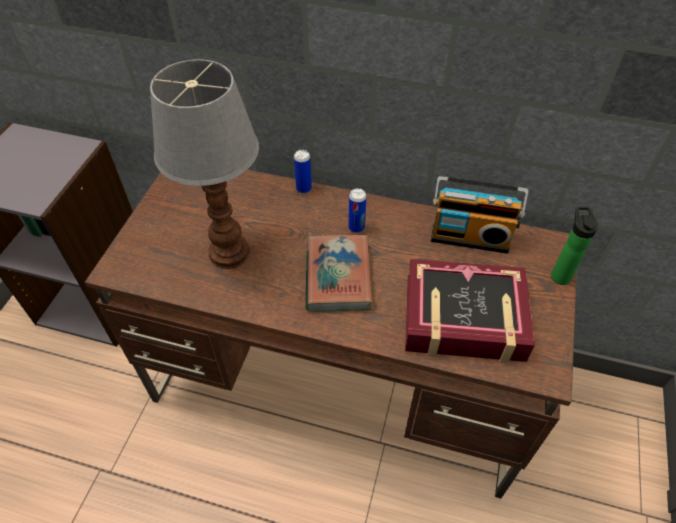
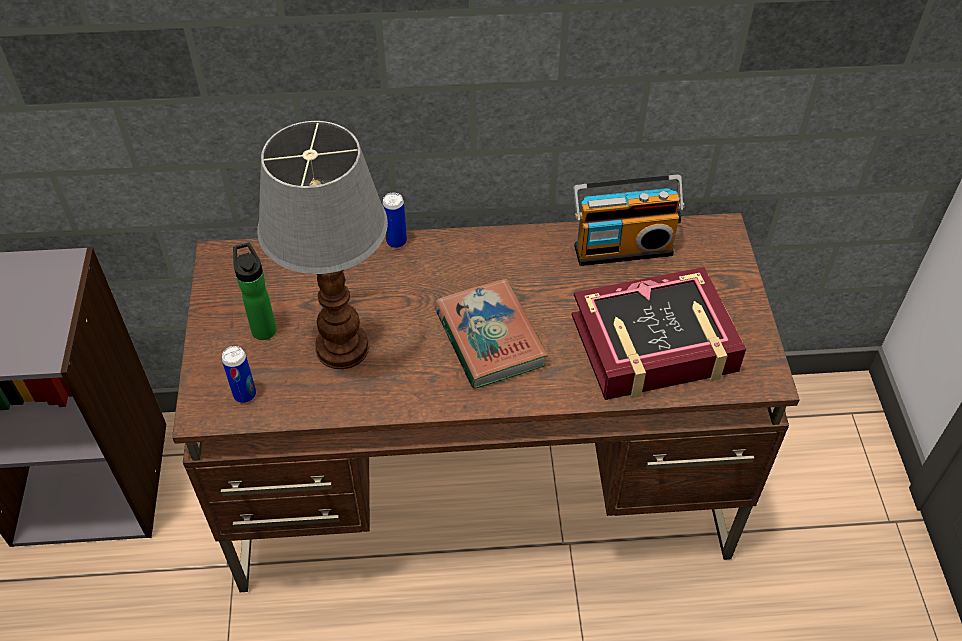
camera: 20 degrees left, 0 degrees up
(356, 227) = (485, 273): can -> can (245, 394)
(560, 274) = (738, 264): bottle -> bottle (263, 327)

